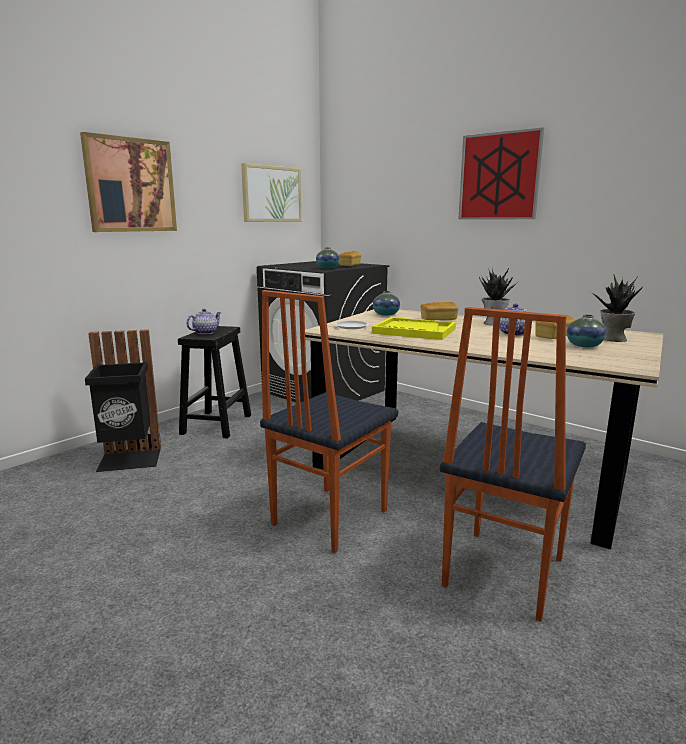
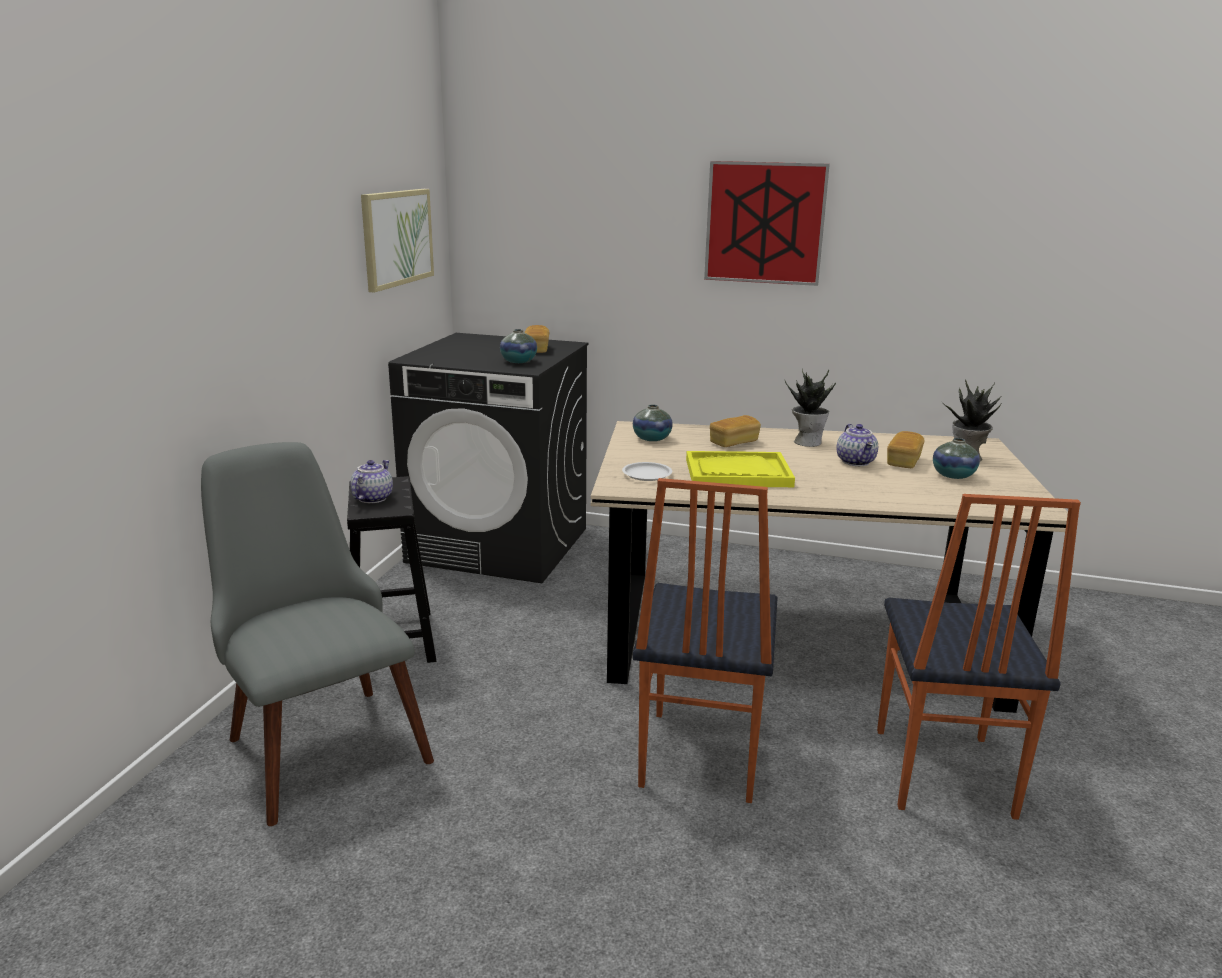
camera: 25 degrees left, 5 degrees up
(130, 185) = (232, 265): picture -> none
(130, 460) = (317, 737): black trash can -> grey chair

